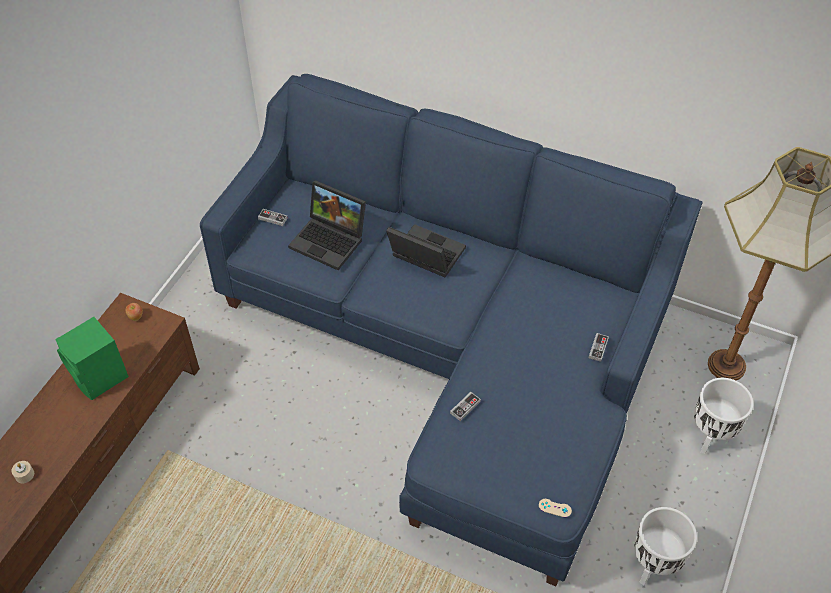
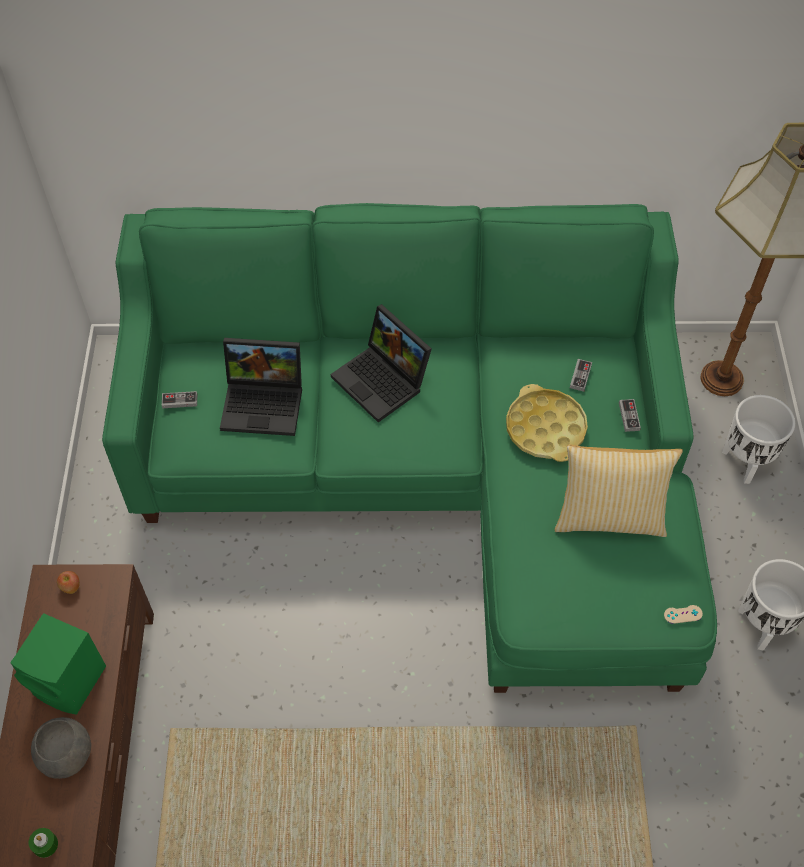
camera: 25 degrees left, 5 degrees up
(24, 475) = (45, 844): beige candle -> green candle
(70, 423) = (66, 755): none -> grey bowl
(424, 256) = (383, 381): laptop -> laptop turned 135 degrees counterclockwise
(454, 346) = (434, 468): blue sofa -> green sofa
(465, 407) = (529, 541): game controller -> game controller (580, 376)
(525, 332) = (545, 428): none -> yellow tray
(537, 414) = (609, 516): none -> pillow

